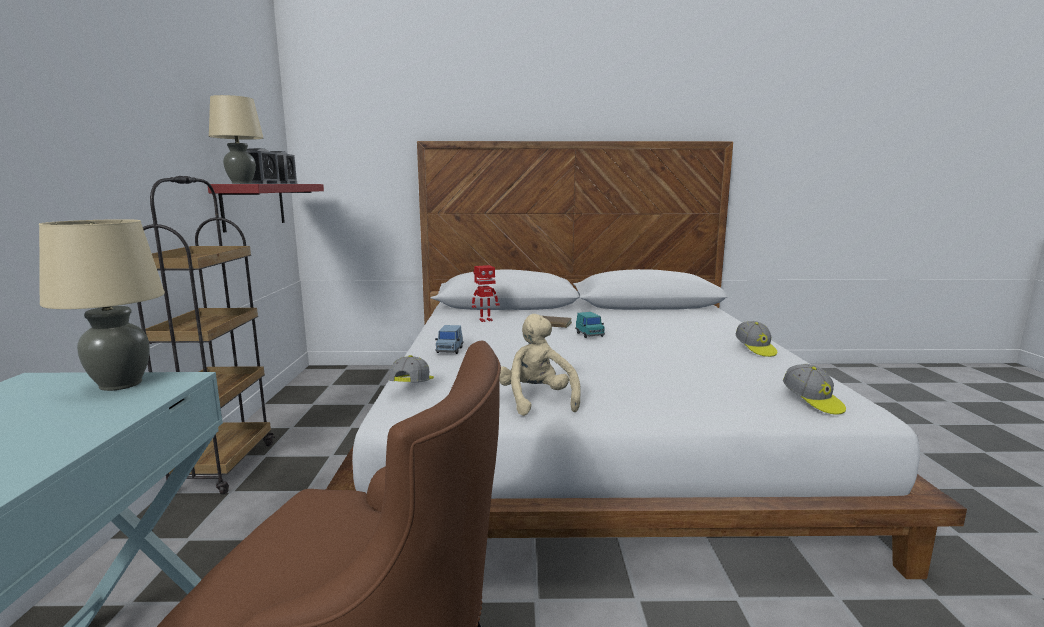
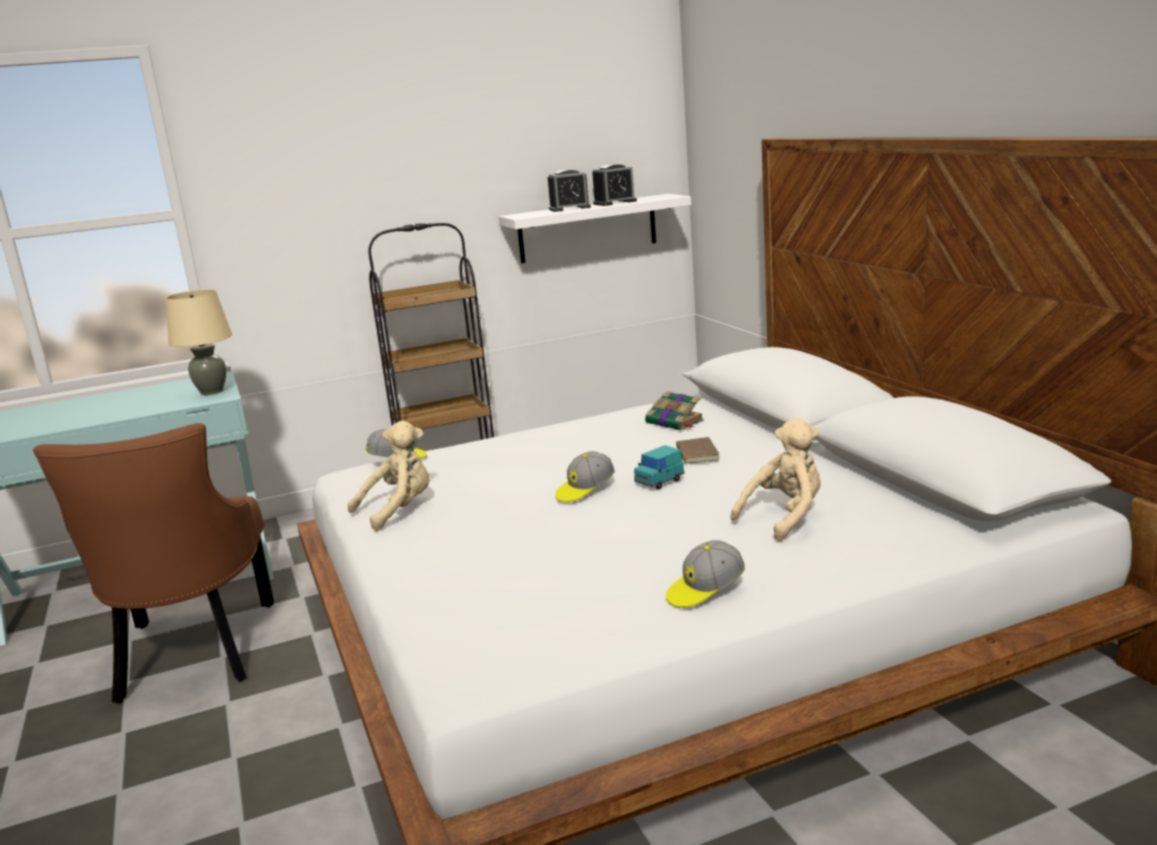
camera: 70 degrees right, 5 degrees up
(241, 183) = (523, 215): beige table lamp -> none
(254, 205) = (587, 228): red shelf -> white shelf
(449, 350) = (525, 442): blue toy car -> none
(485, 320) = (675, 422): toy robot -> book
(670, 326) = (785, 517): none -> beige plush toy
(813, 402) = (471, 645): cap -> cap (585, 490)

